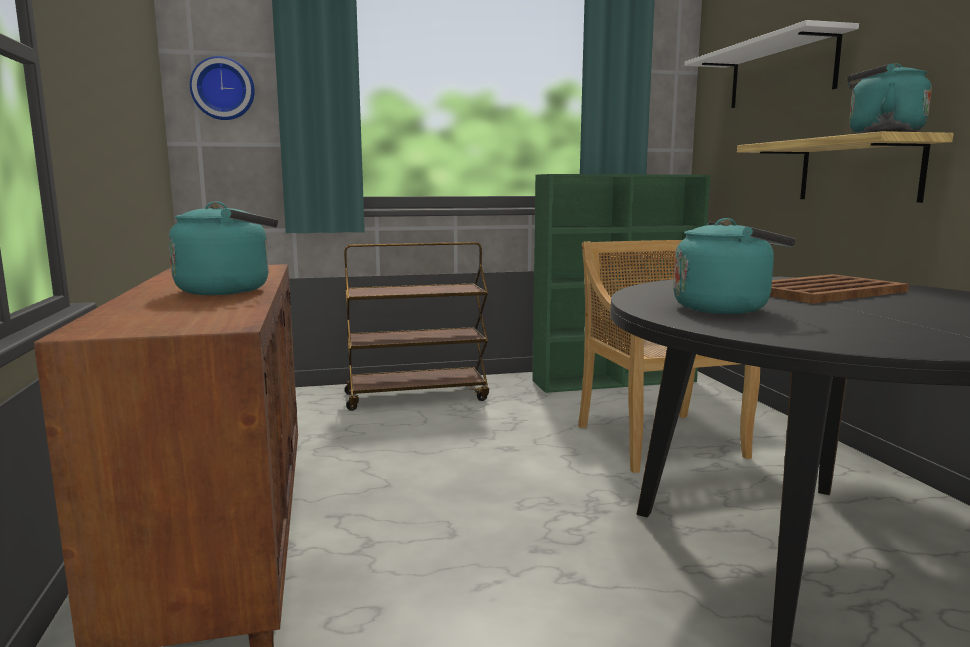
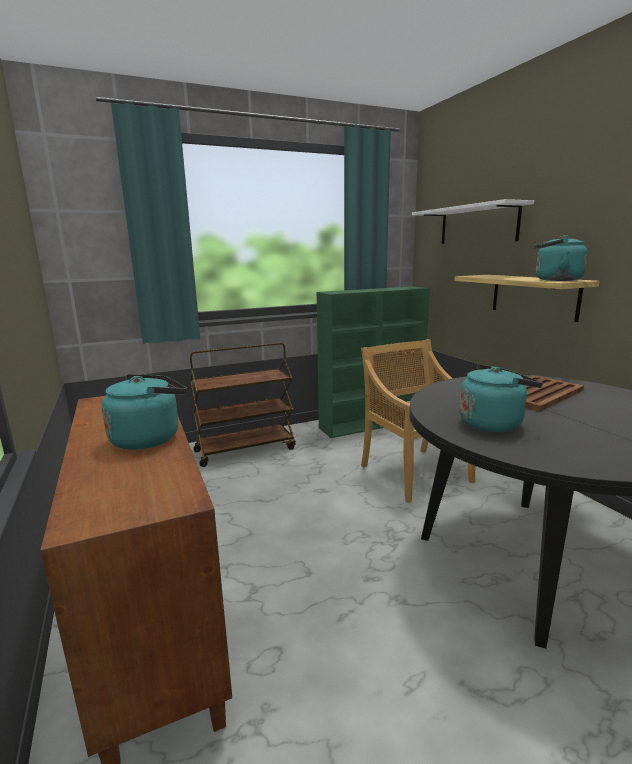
camera: 10 degrees left, 5 degrees up
(223, 89) = (85, 238): wall clock -> none

